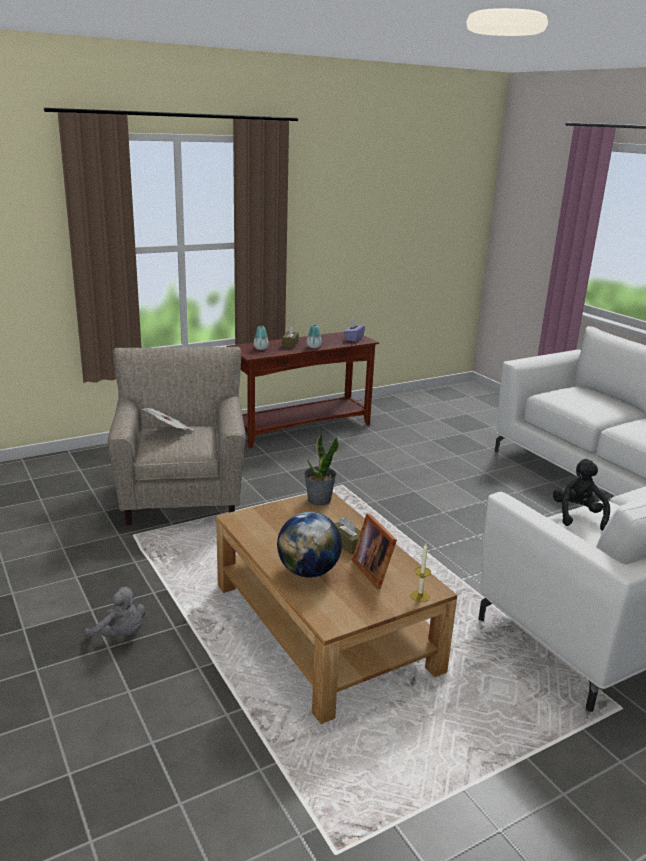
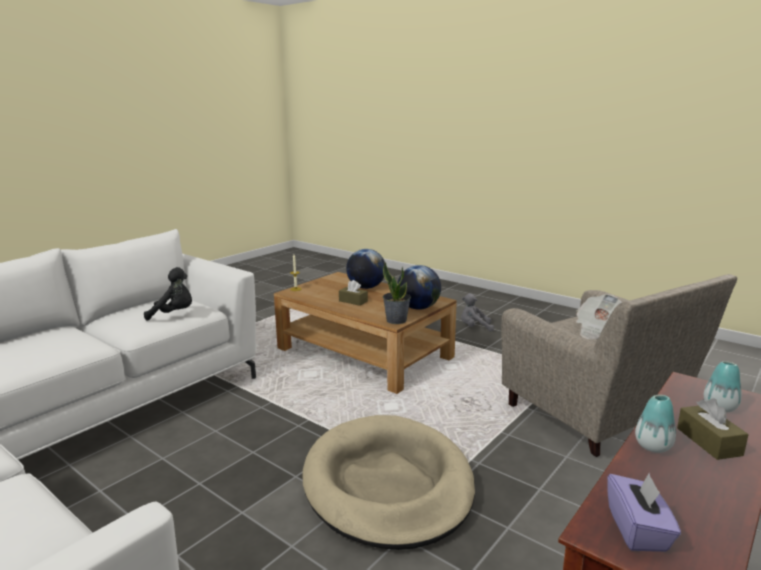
camera: 160 degrees right, 5 degrees down
(277, 512) = (418, 308): none -> globe
(374, 570) = (327, 293): picture frame -> none
(380, 493) = (388, 484): none -> beige dog bed
(577, 516) = (174, 314): black plush toy -> black plush toy turned 75 degrees counterclockwise

